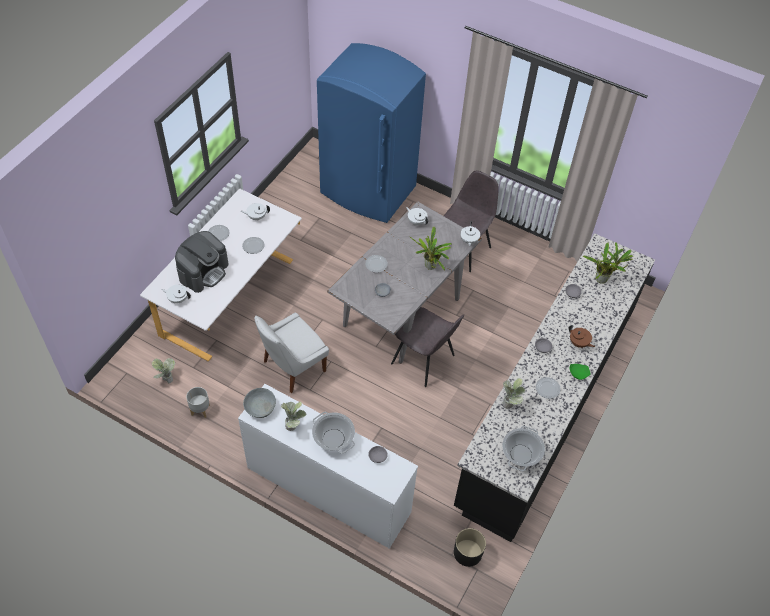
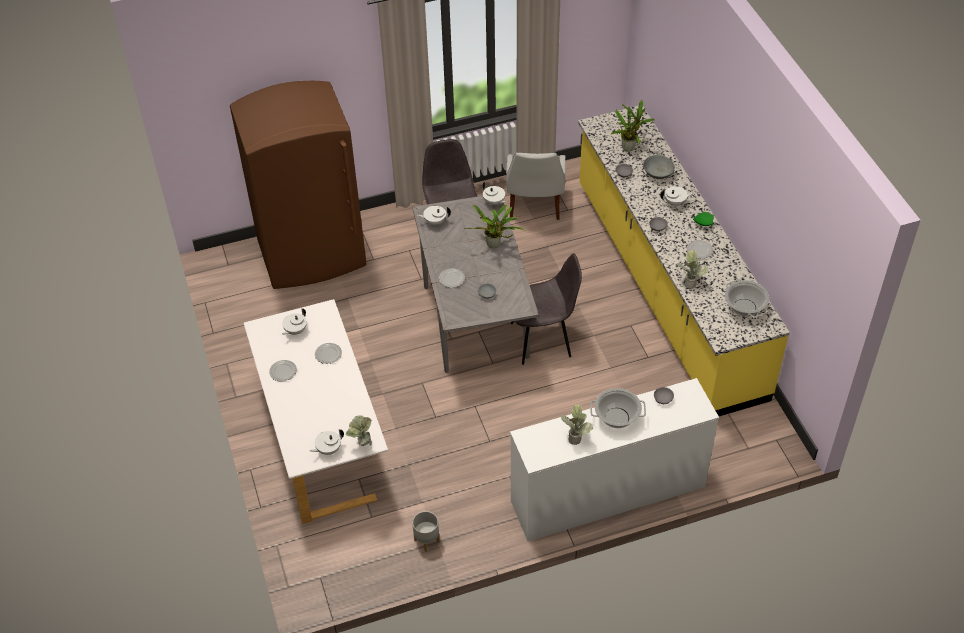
camera: 45 degrees left, 5 degrees down
(165, 378) = (361, 547): potted plant -> potted plant (362, 444)
(203, 271) = (316, 410): coffee machine -> none
(260, 407) = (533, 450): grey bowl -> grey bowl (657, 173)
(292, 367) = (452, 439): white chair -> white chair (534, 206)
(368, 191) = (312, 255): blue fridge -> brown fridge
(467, 553) = (756, 436): black planter -> none
(547, 404) = (666, 289): black counter -> yellow counter
(578, 343) = (675, 203): brown teapot -> white teapot

